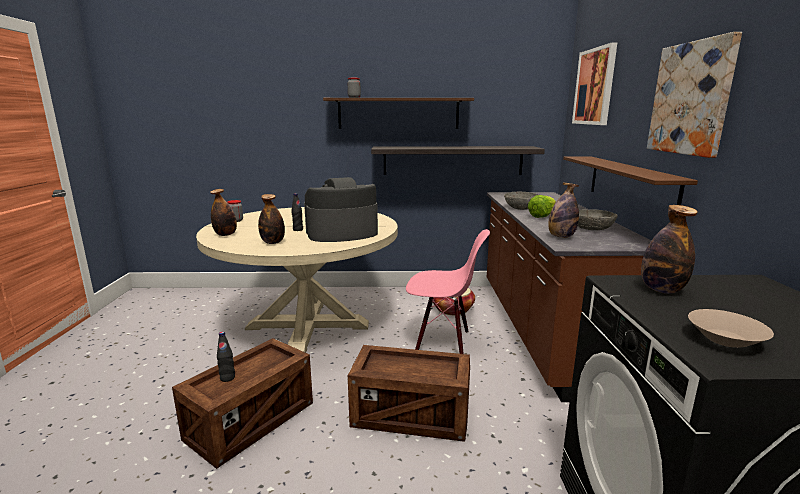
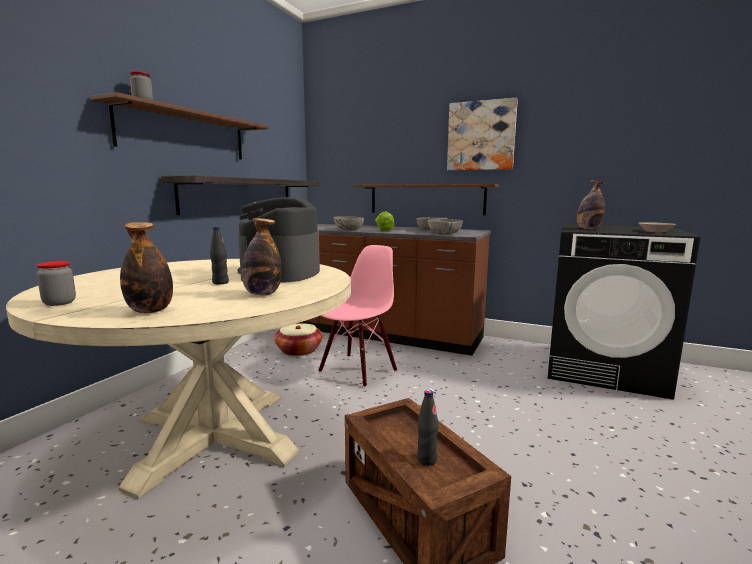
camera: 65 degrees left, 5 degrees down
(410, 415) = (459, 411): crate -> none
(561, 237) = (444, 233): bottle -> grey bowl
(595, 87) = (355, 129): picture -> none

